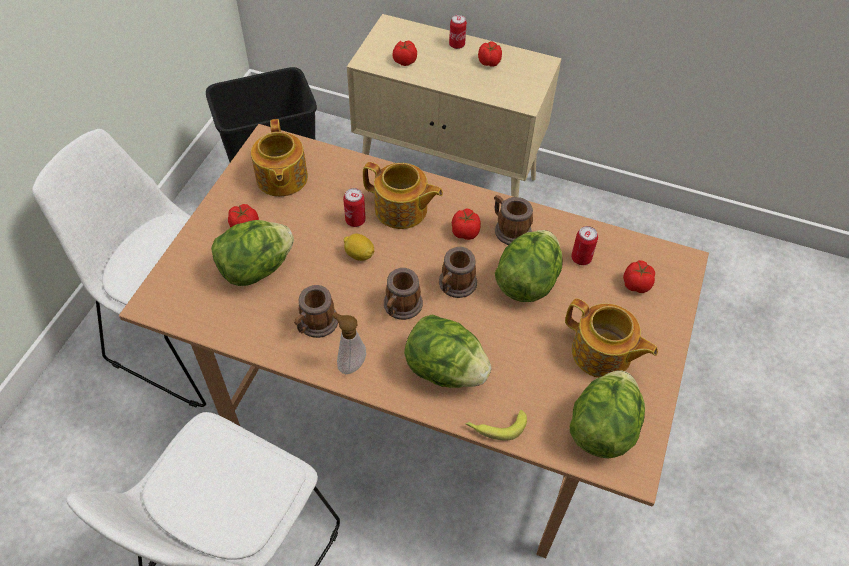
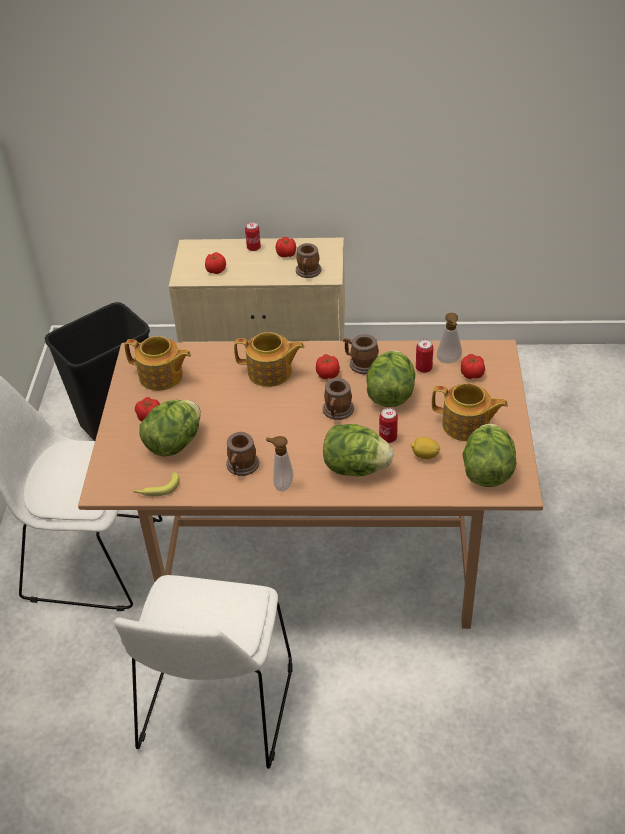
camera: 15 degrees left, 10 degrees down
(281, 179) = (162, 377): teapot -> teapot turned 45 degrees counterclockwise
(355, 220) = (237, 389): can -> can (388, 438)
(359, 255) = (252, 411): lemon -> lemon (424, 455)
(401, 307) = (302, 437): mug -> mug (308, 272)
(495, 426) = (410, 493): banana -> banana (157, 489)
(615, 258) = (449, 362): none -> soap dispenser

